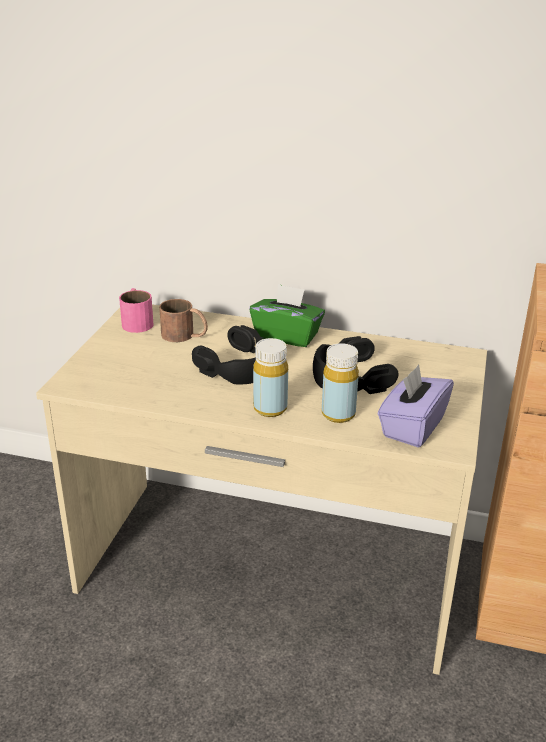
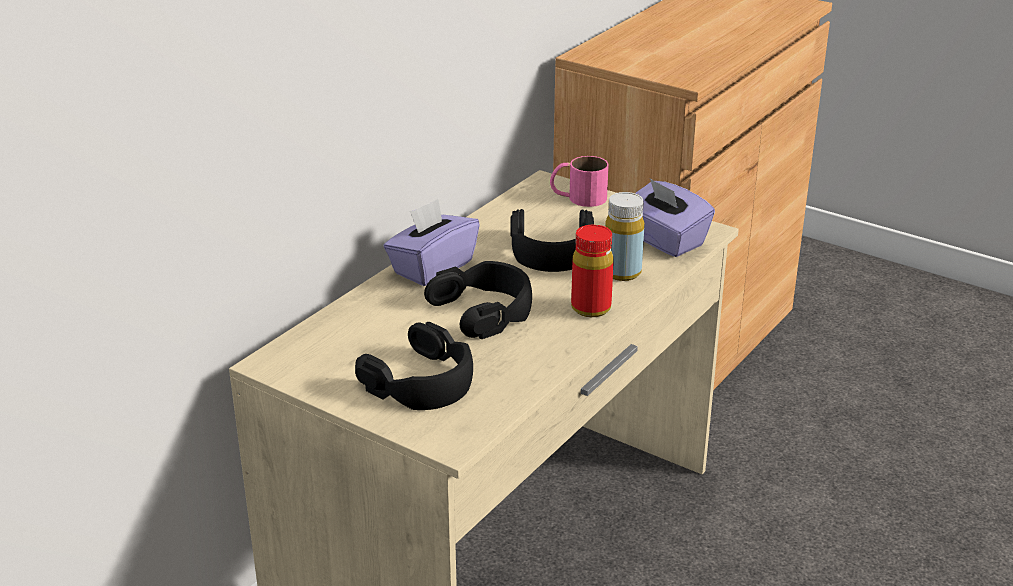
camera: 70 degrees left, 0 degrees up
(134, 361) = (422, 381): none -> black headphones
(136, 321) = (306, 366): pink mug -> pink mug (578, 197)
(185, 336) = (379, 335): brown mug -> none
(270, 408) = (591, 308): yellow bottle -> red bottle
(287, 336) = (432, 267): green tissue box -> purple tissue box

